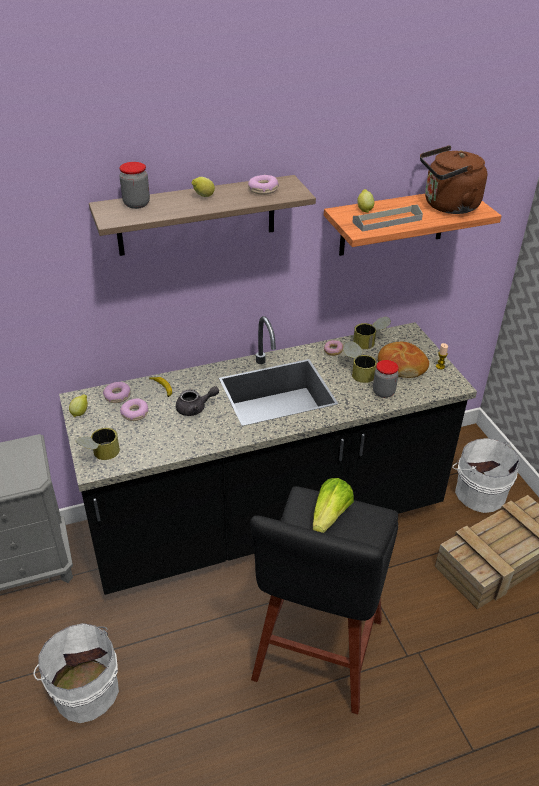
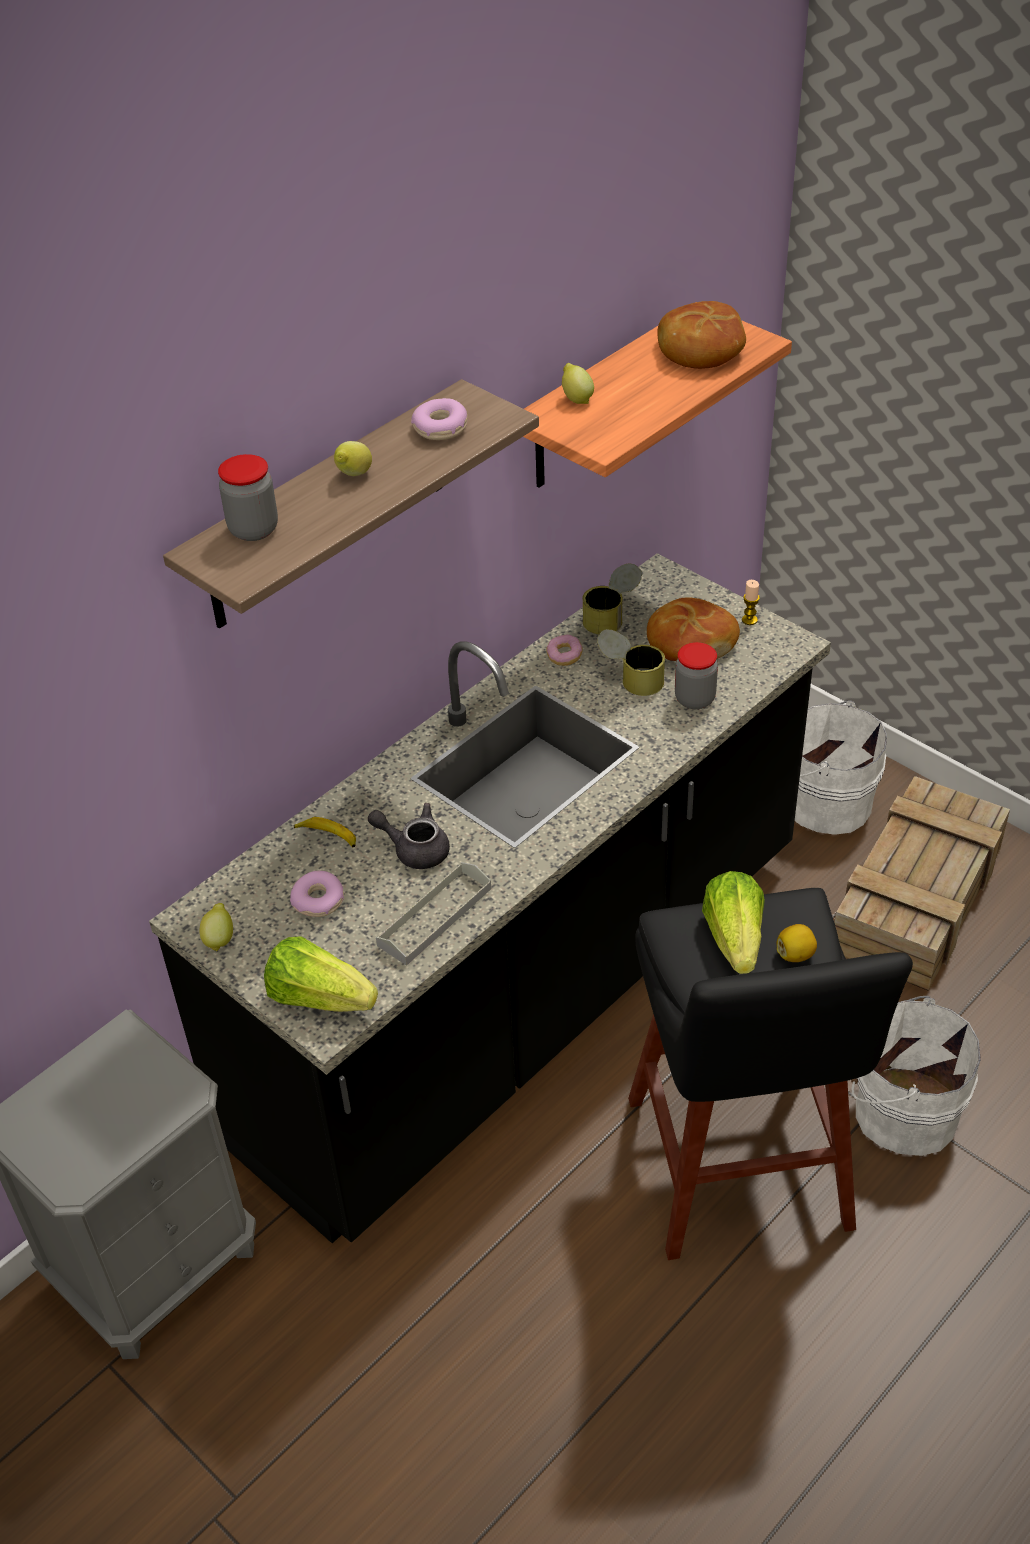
camera: 25 degrees left, 5 degrees up
(84, 689) = (412, 1409): white bucket -> white bucket (901, 1110)
(100, 455) = (319, 997): can -> lettuce
(117, 396) = (261, 882): donut -> none
(195, 408) = (414, 849): grey teapot -> grey teapot turned 120 degrees counterclockwise
(356, 538) = (795, 954): none -> lemon
(387, 221) = (630, 410): grey tray -> grey tray (435, 917)
(448, 206) = (700, 349): brown kettle -> bread

